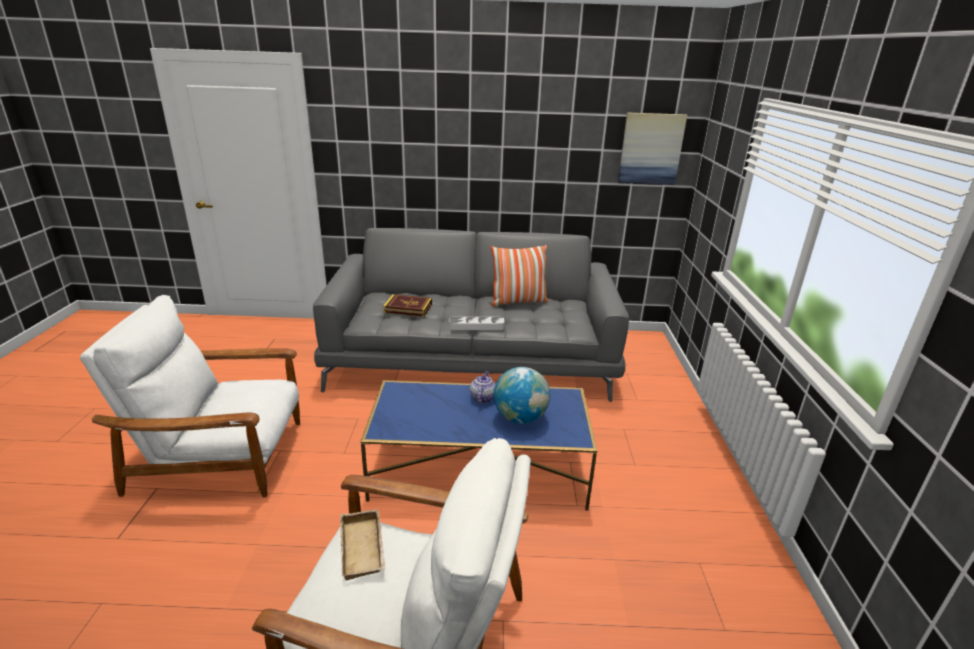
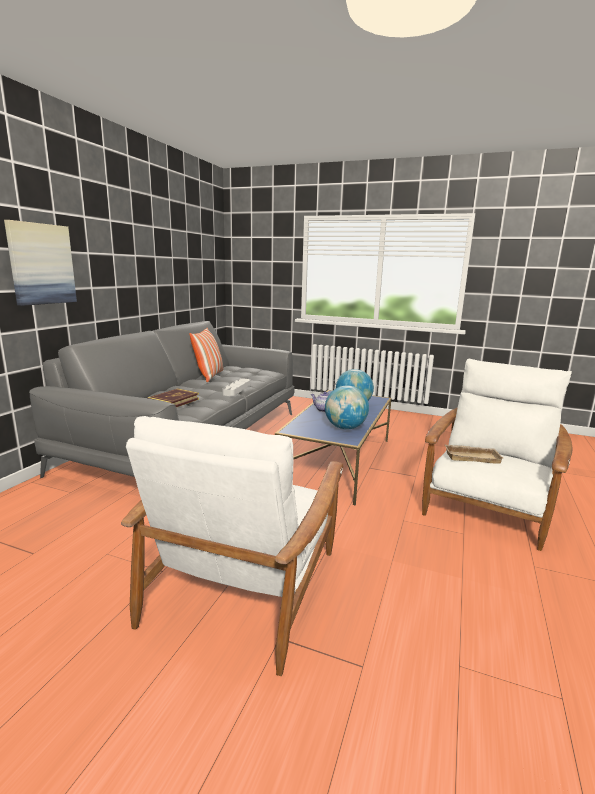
camera: 70 degrees left, 10 degrees down
(422, 422) = (345, 428): none -> globe
(650, 149) = (208, 257): picture -> picture (41, 264)

